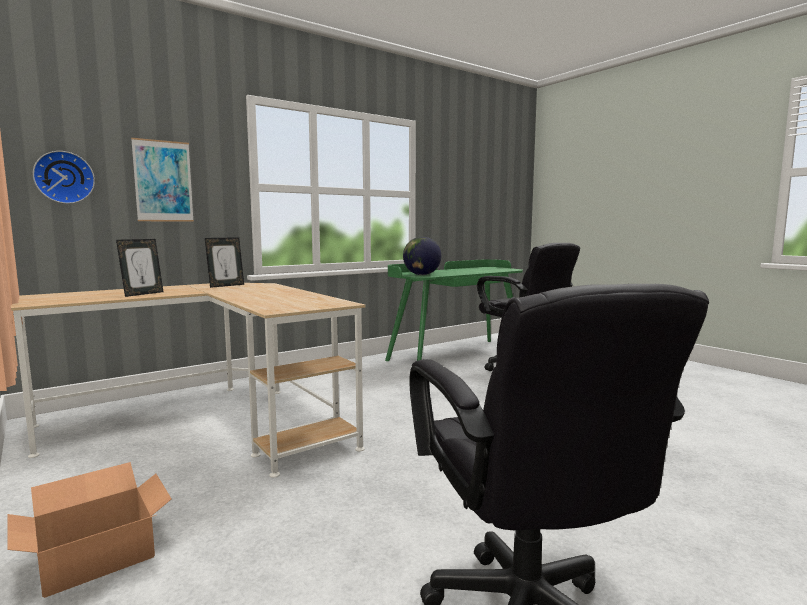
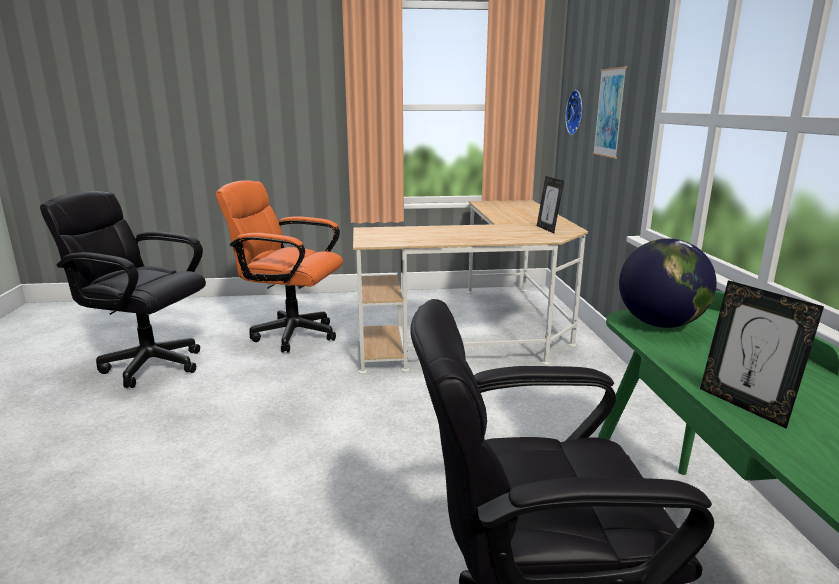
camera: 120 degrees right, 10 degrees up
(95, 557) = (336, 304): cardboard box -> none
(142, 294) = (506, 214): picture frame -> picture frame (744, 405)
(292, 536) = (290, 336): none -> orange office chair

